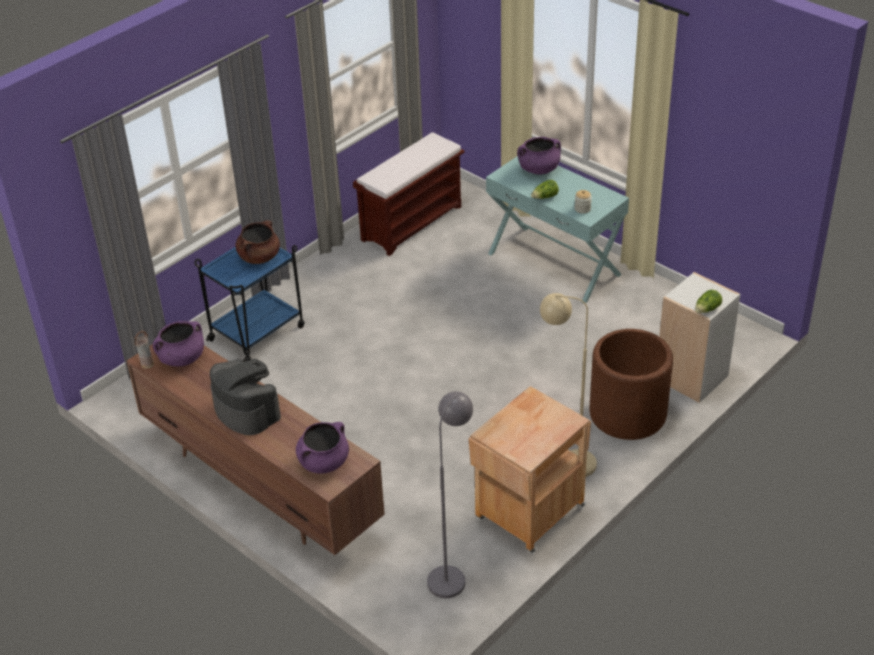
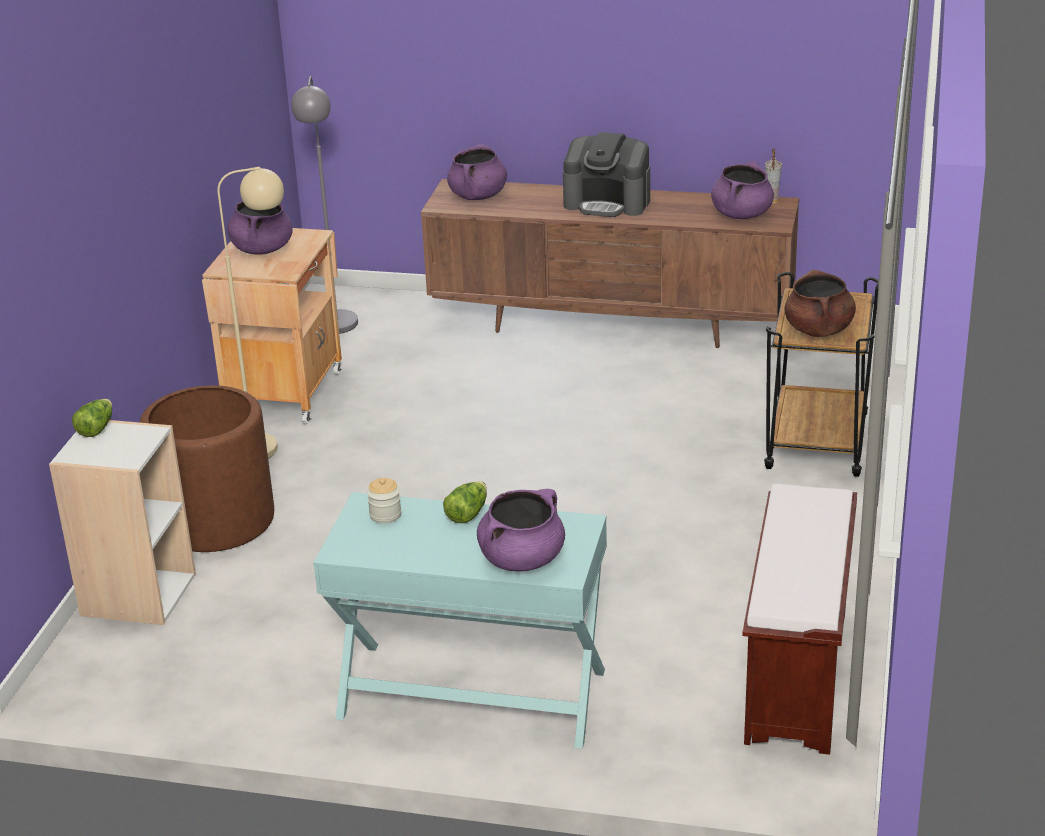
camera: 150 degrees right, 10 degrees down
(258, 333) = (816, 443): blue cart -> brown cart
(533, 432) = (262, 249): none -> purple cooking pot

